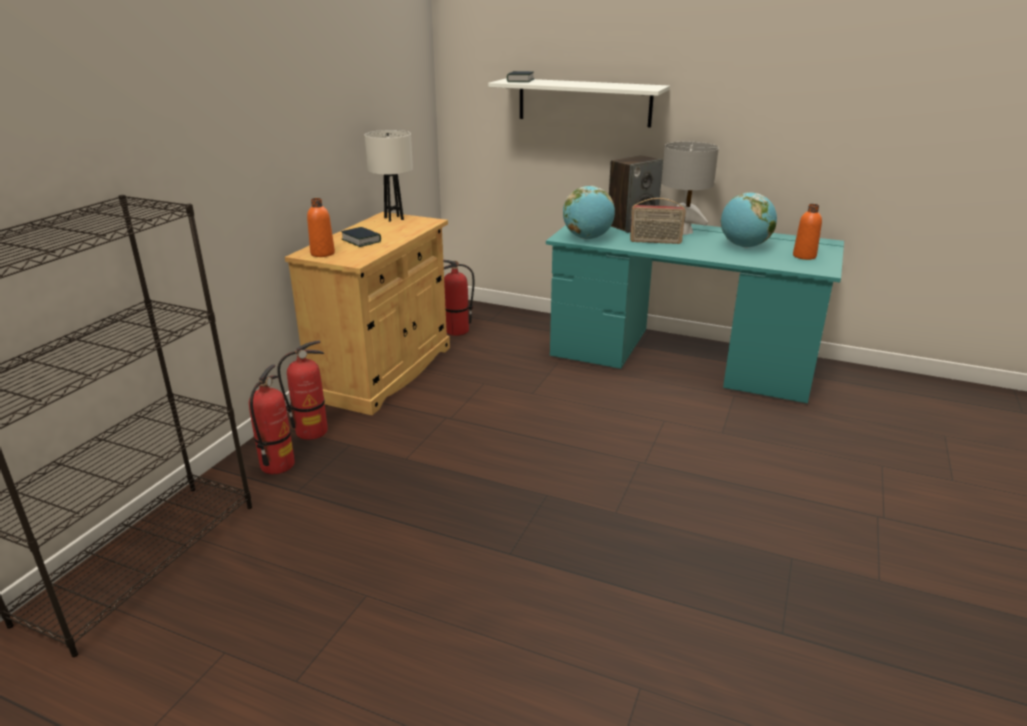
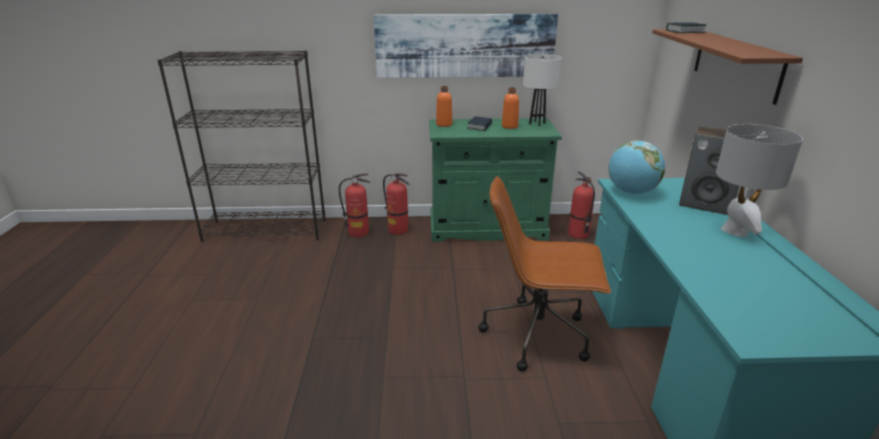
camera: 65 degrees right, 0 degrees up
(302, 138) = (465, 46): none -> picture
(383, 372) = (487, 228): beige cabinet -> green cabinet
(584, 102) = (736, 63): white shelf -> brown shelf
(604, 405) = (538, 335): none -> brown office chair
(655, 242) = (675, 222): radio -> none
(744, 246) = (751, 273): globe -> none
(804, 256) = (786, 320): orange bottle -> orange bottle (509, 126)

